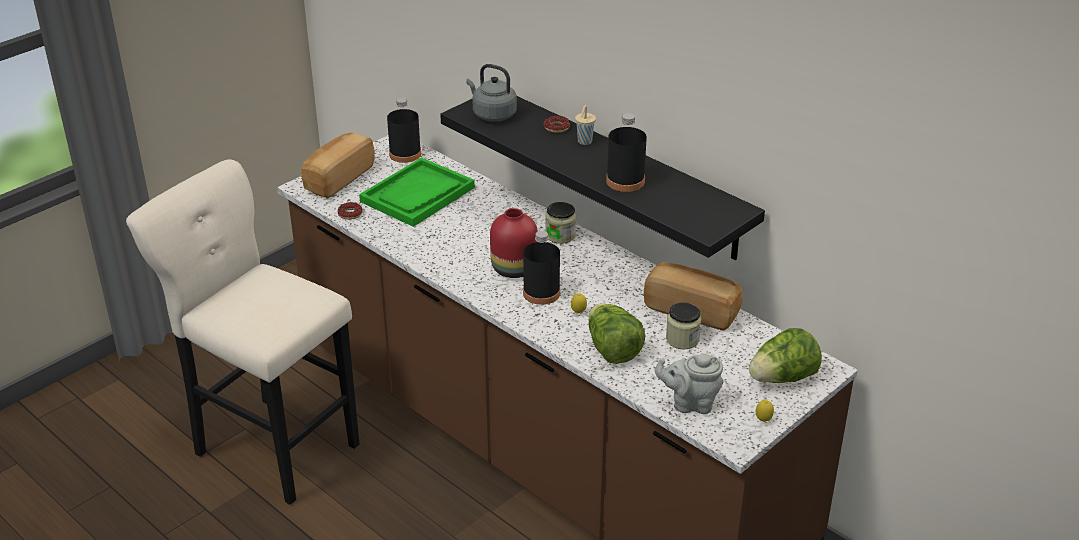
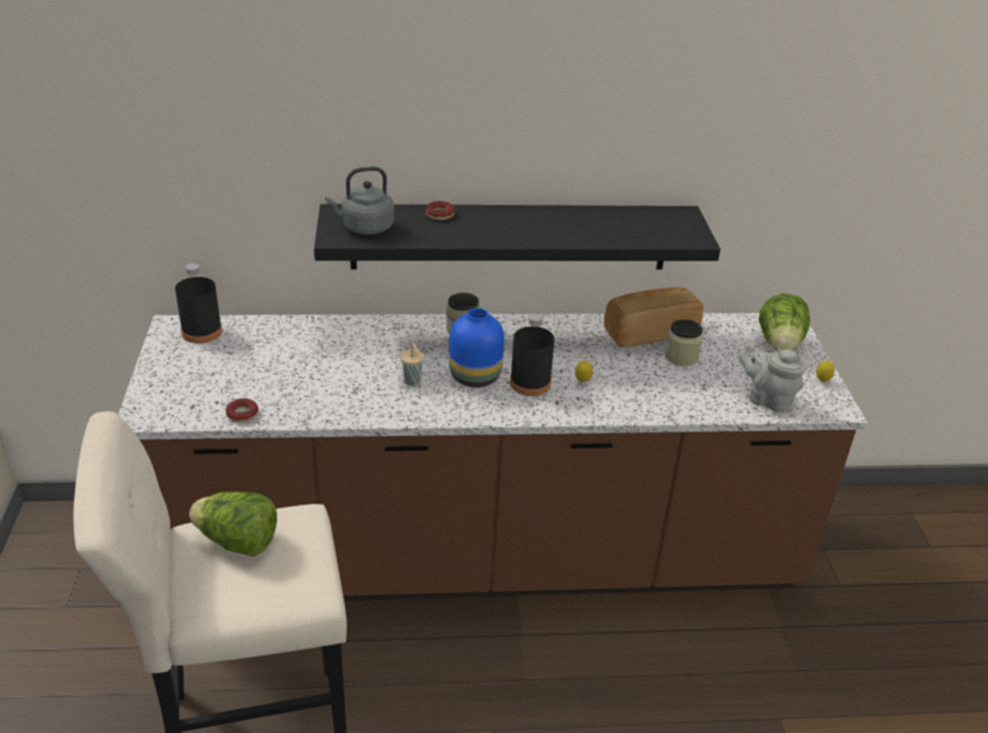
camera: 50 degrees left, 0 degrees up
(338, 179) = (169, 388): bread -> none
(417, 195) = (279, 361): green tray -> none
(515, 269) = (476, 376): red vase -> blue vase
(584, 142) = (484, 216): beige cup -> beige cup (413, 382)
(612, 350) = (654, 394): lettuce -> lettuce (237, 542)
(625, 181) = (574, 231): black bottle -> none
(690, 403) = (767, 399): grey teapot -> grey teapot turned 75 degrees clockwise

